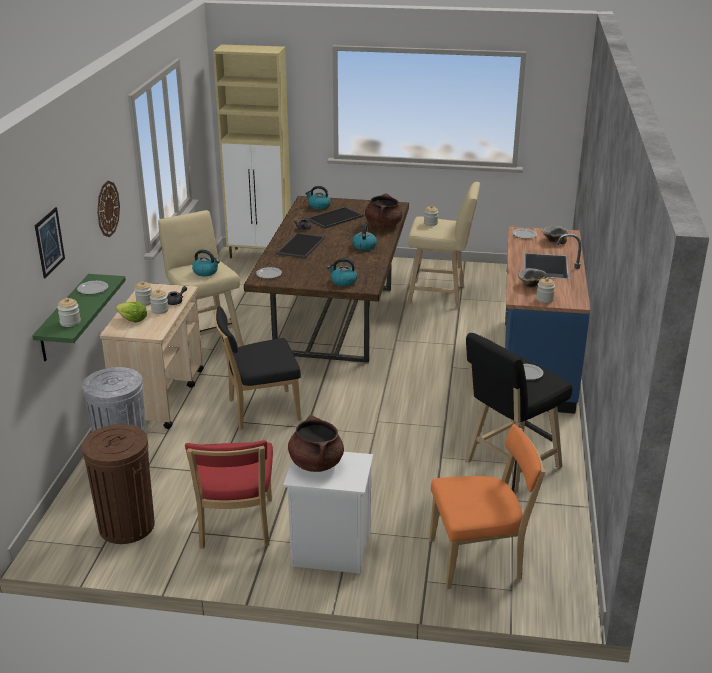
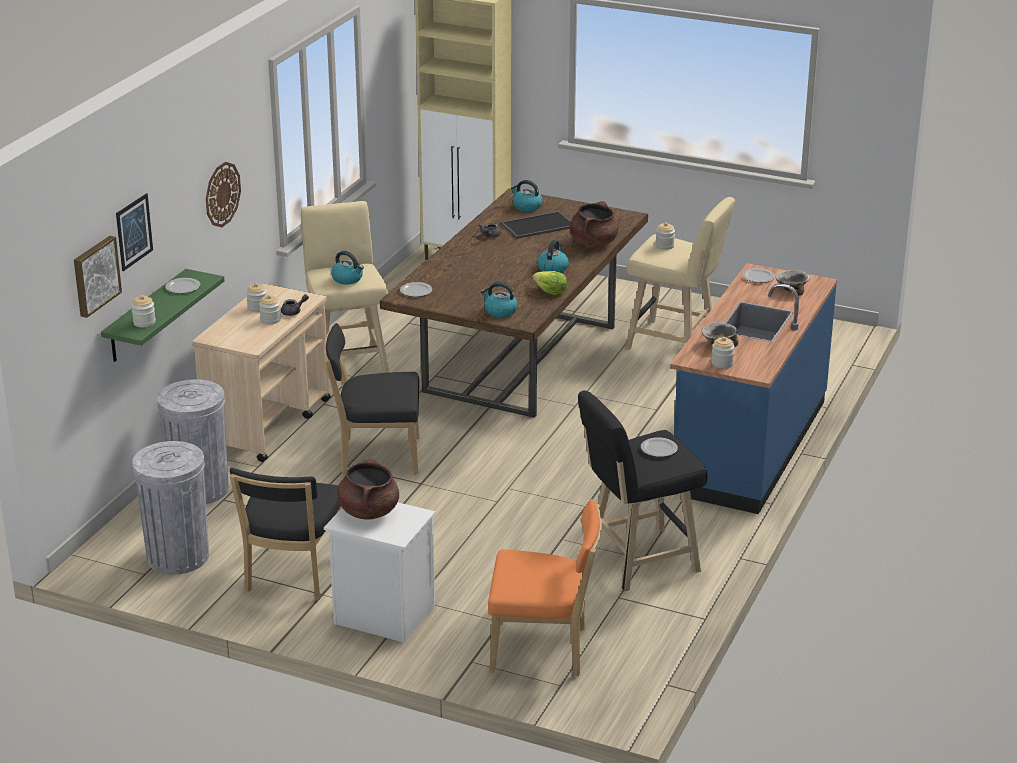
camera: 15 degrees right, 0 degrees up
(23, 284) = (95, 275): none -> picture
(126, 525) = (177, 556): brown trash can -> grey trash can
(133, 319) = (235, 327): lettuce -> lettuce (550, 292)
(235, 527) = (292, 576): red chair -> black chair
(300, 245) = (473, 258): tray -> none

